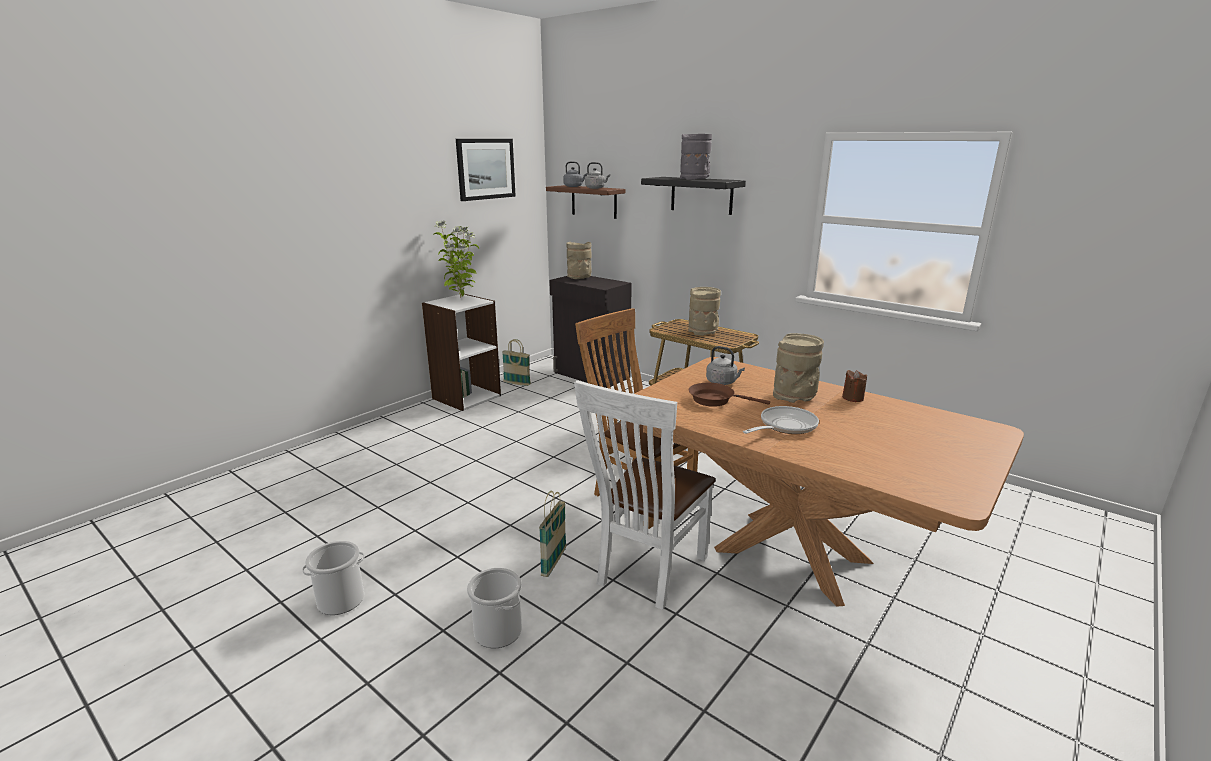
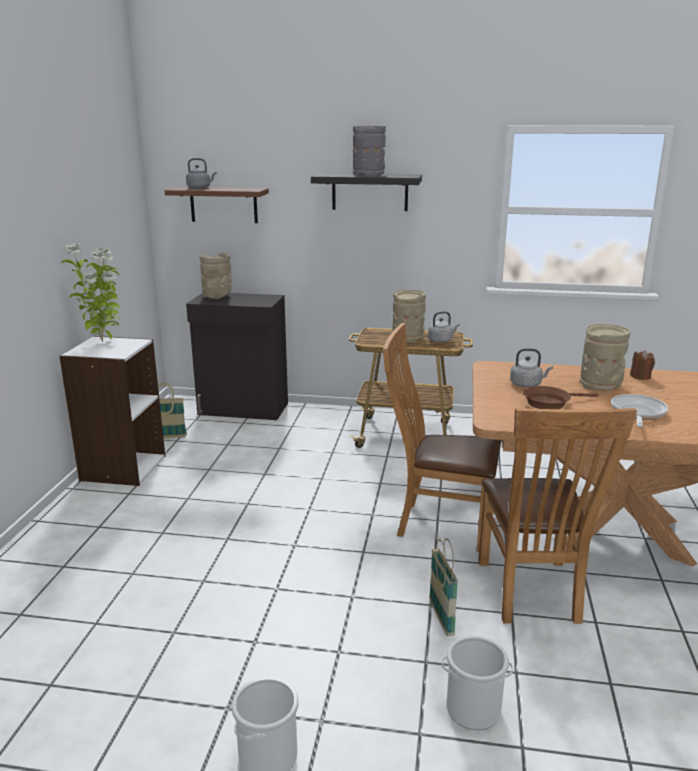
camera: 30 degrees left, 0 degrees up
(485, 169) = (98, 171): picture -> none
(596, 188) = (235, 189): grey kettle -> grey kettle (441, 340)
(647, 572) = (531, 594): white chair -> brown chair

